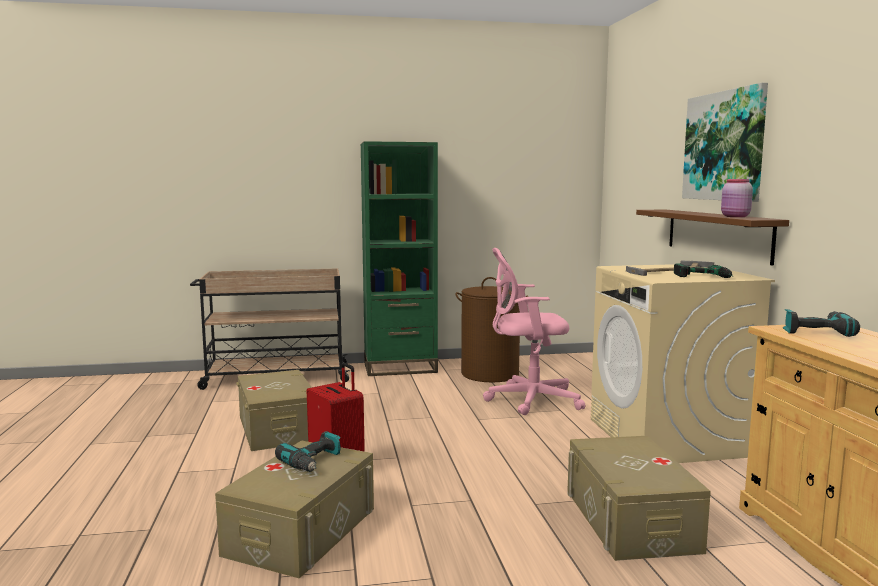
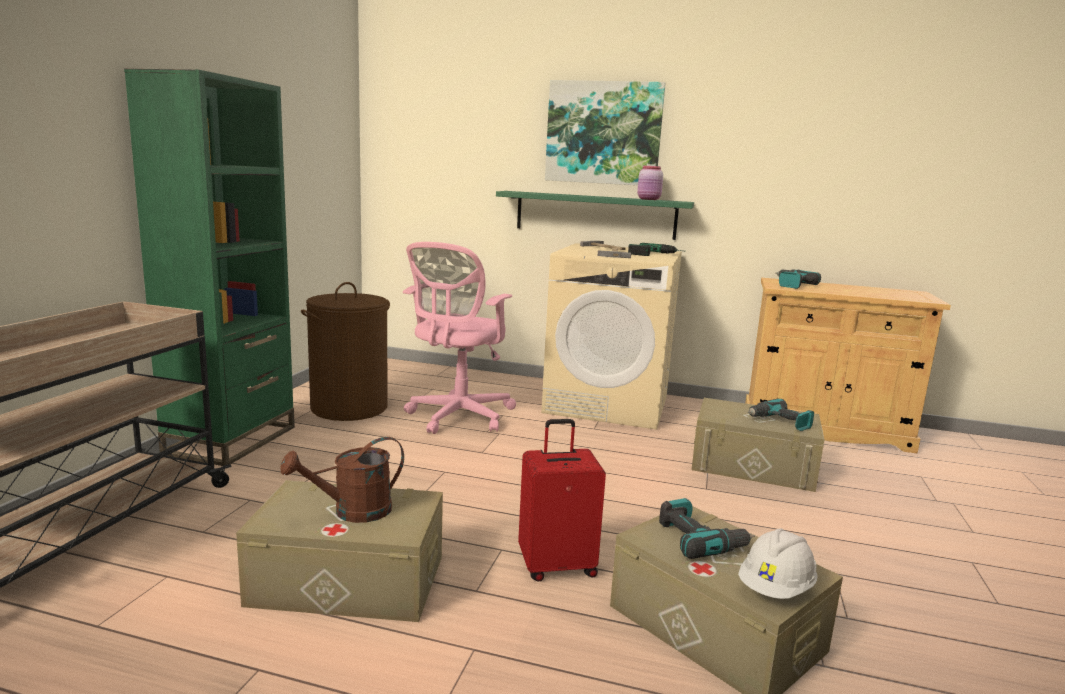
camera: 65 degrees left, 5 degrees up
(260, 489) = (776, 589): none -> white hard hat
(274, 386) = (352, 512): none -> brown watering can
(630, 472) = (779, 422): none -> power drill
(716, 234) = (595, 215): brown shelf -> green shelf

